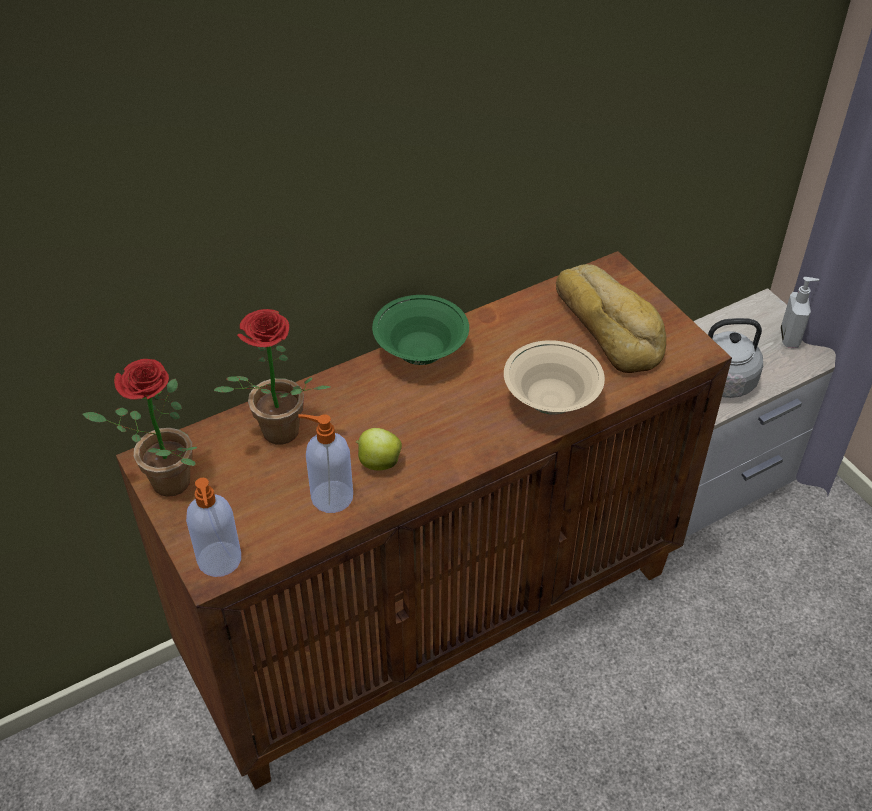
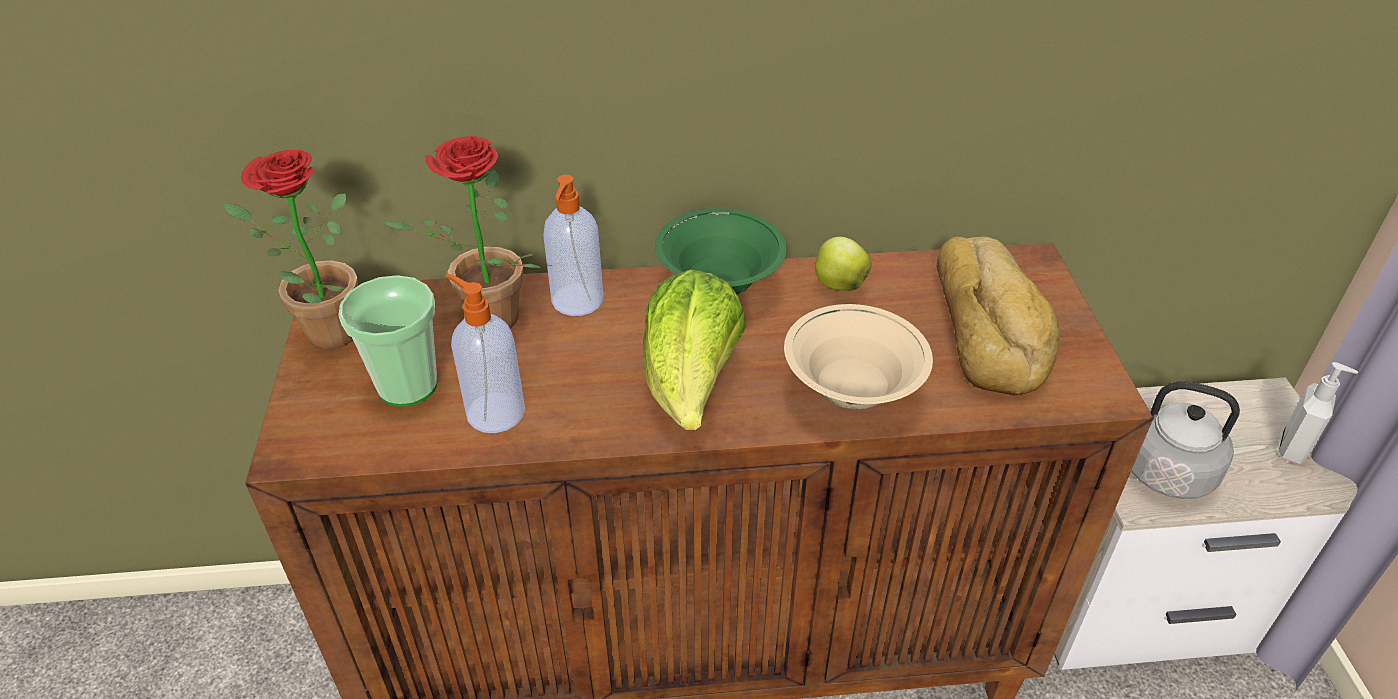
camera: 25 degrees right, 5 degrees down
(219, 561) = (312, 440): soap dispenser -> soap dispenser (577, 301)
(256, 500) = (407, 386): none -> cup
(378, 462) = (580, 392): apple -> apple (838, 284)
(448, 432) = (691, 385): none -> lettuce

